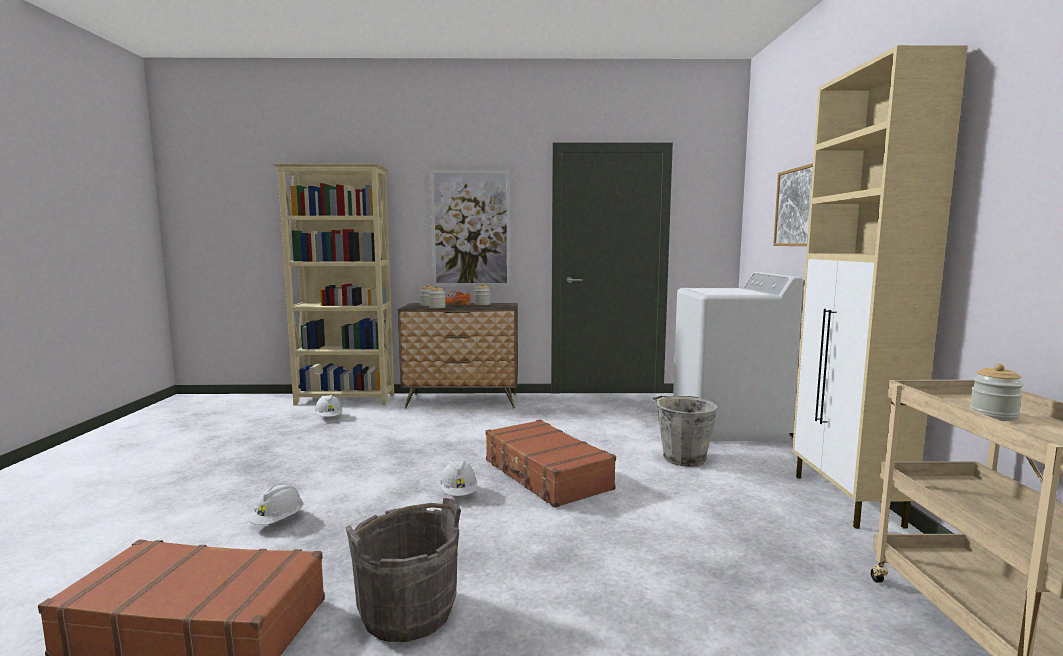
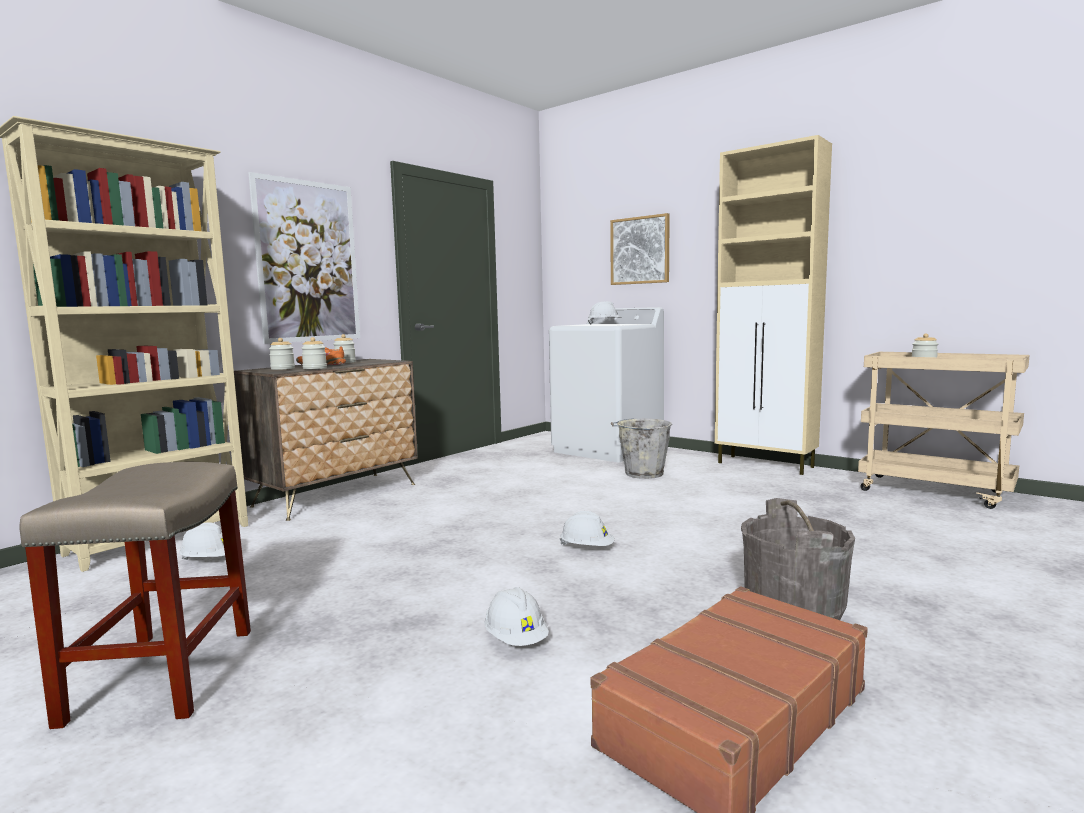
camera: 50 degrees left, 0 degrees up
(196, 461) = (163, 673): none -> beige stool
(545, 475) = (602, 513): brown suitcase -> none
(729, 291) = (605, 324): none -> white hard hat

